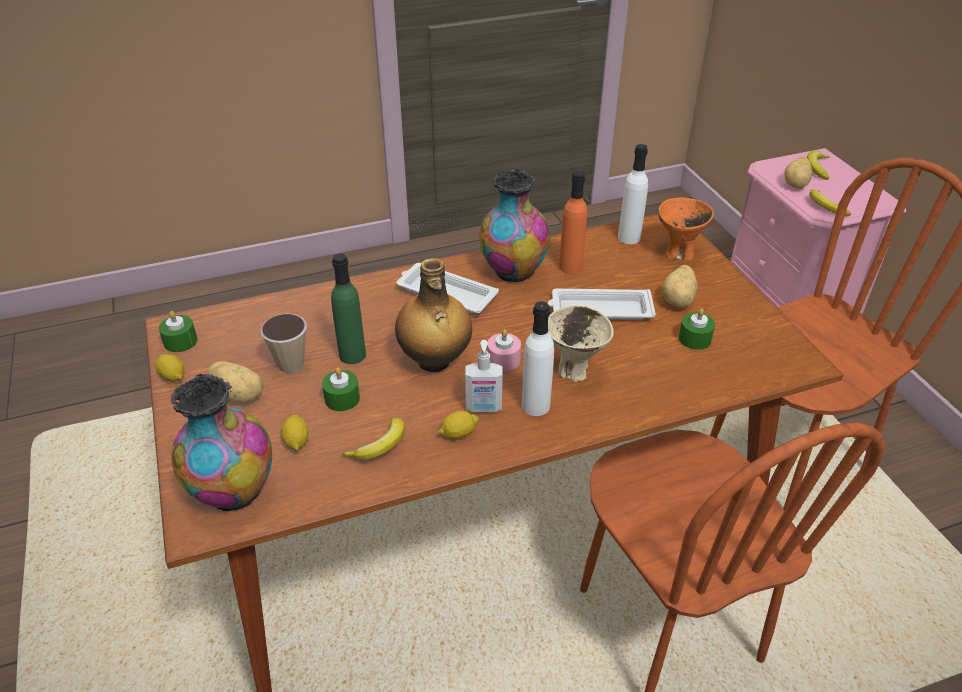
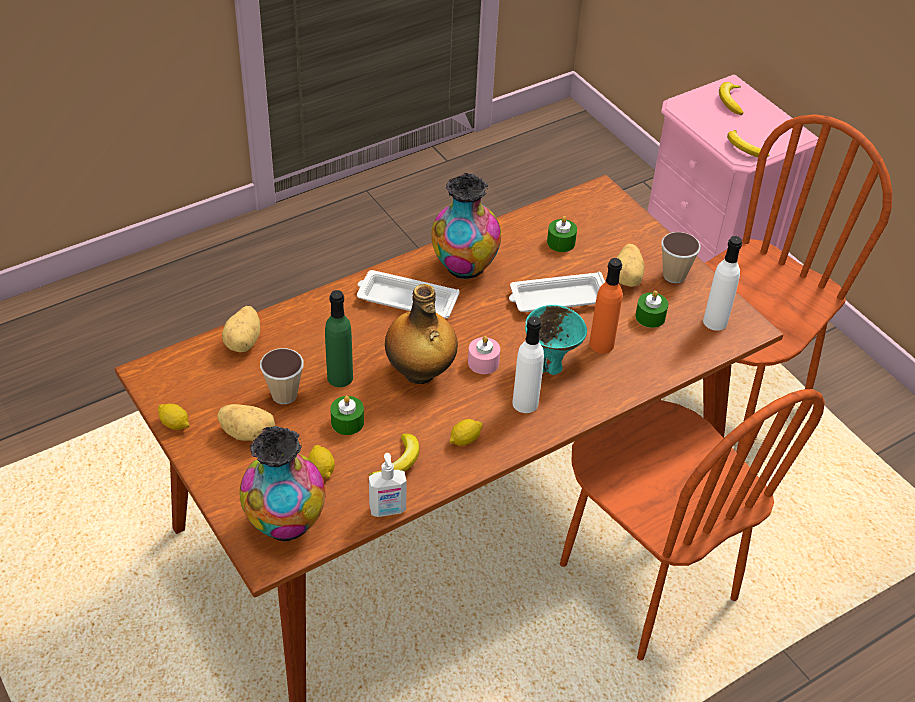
camera: 15 degrees left, 5 degrees up
(180, 341) = (164, 387): green candle -> green candle (561, 242)
(483, 408) = (479, 412): soap dispenser -> soap dispenser (388, 510)
(570, 267) = (518, 254): orange bottle -> orange bottle (601, 344)
(574, 371) = (550, 364): beige bowl -> turquoise bowl
(629, 237) = (566, 214): white bottle -> white bottle (715, 321)
(678, 254) = (617, 227): orange bowl -> none
(729, 303) = (674, 275): none -> cup
(796, 184) = (712, 124): potato -> potato (244, 341)

